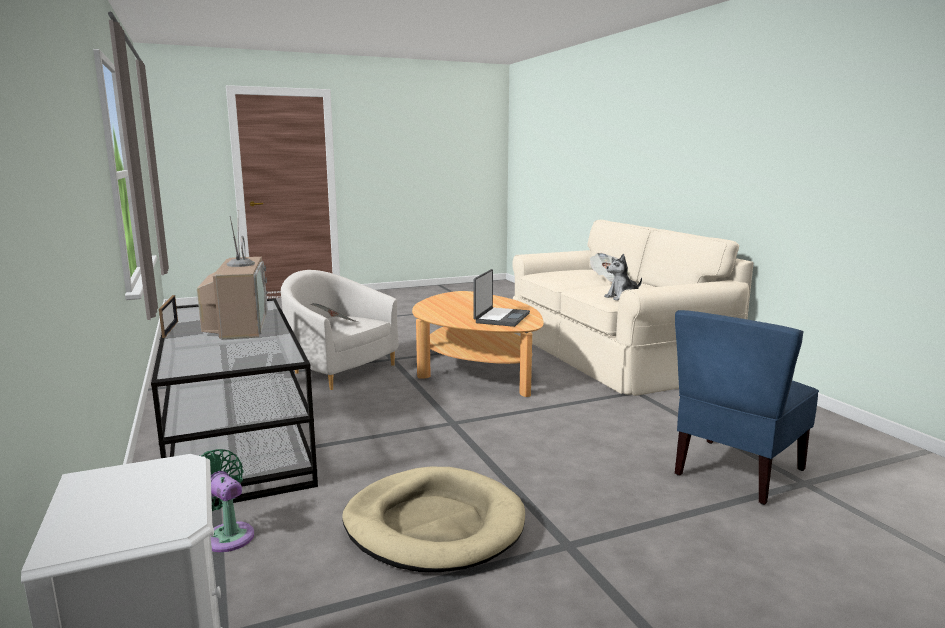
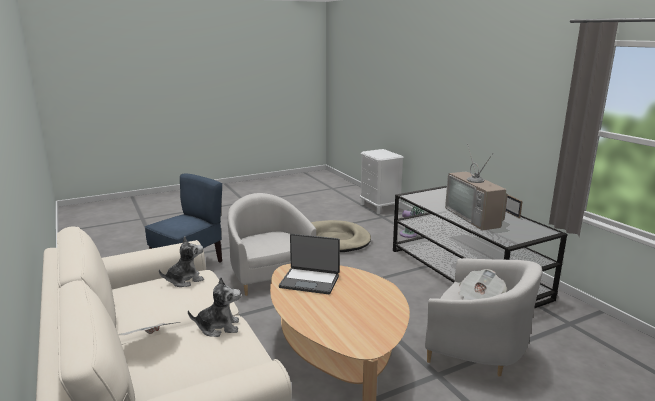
camera: 175 degrees right, 5 degrees up
(501, 318) = (310, 281): laptop -> laptop turned 90 degrees counterclockwise
(568, 281) = (218, 327): none -> plush toy
(570, 446) = (269, 275): none -> white armchair

